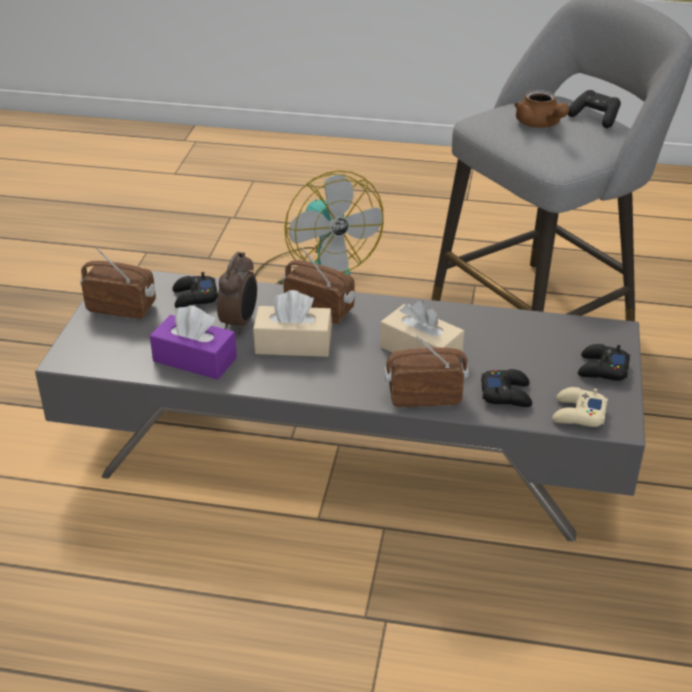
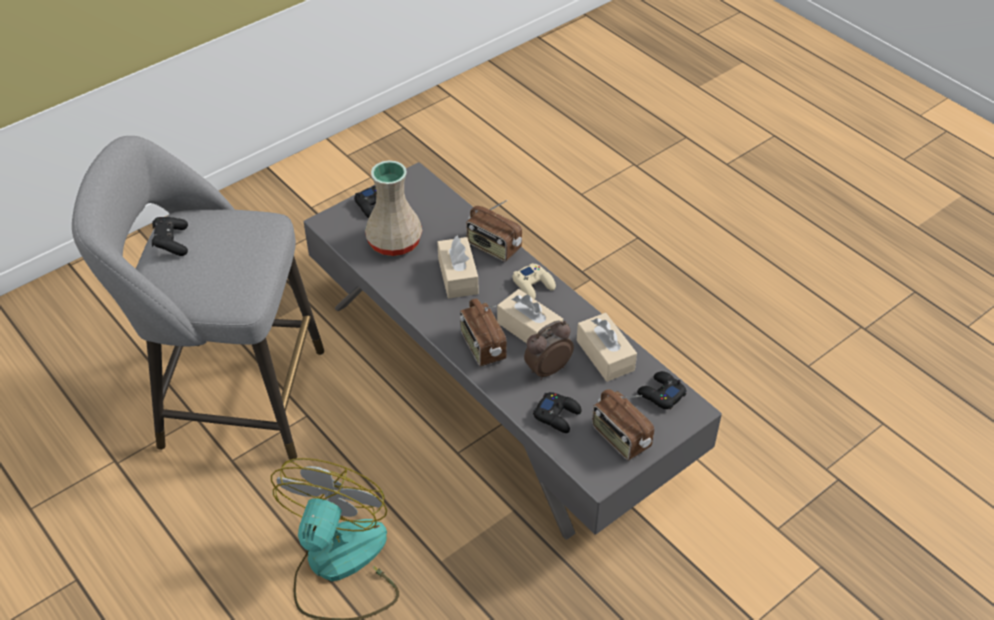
camera: 140 degrees left, 10 degrees up
(195, 359) = (605, 355): purple tissue box -> beige tissue box
(506, 394) = (447, 222): black game controller -> black game controller (661, 394)
(524, 346) = (394, 243): none -> beige vase
(540, 124) = (219, 259): brown teapot -> none
(578, 414) = (427, 191): beige game controller -> beige game controller (533, 285)

